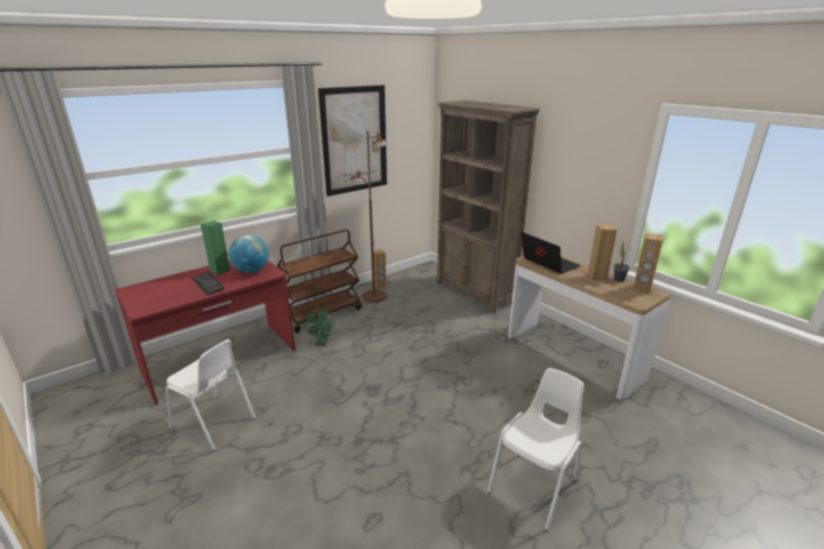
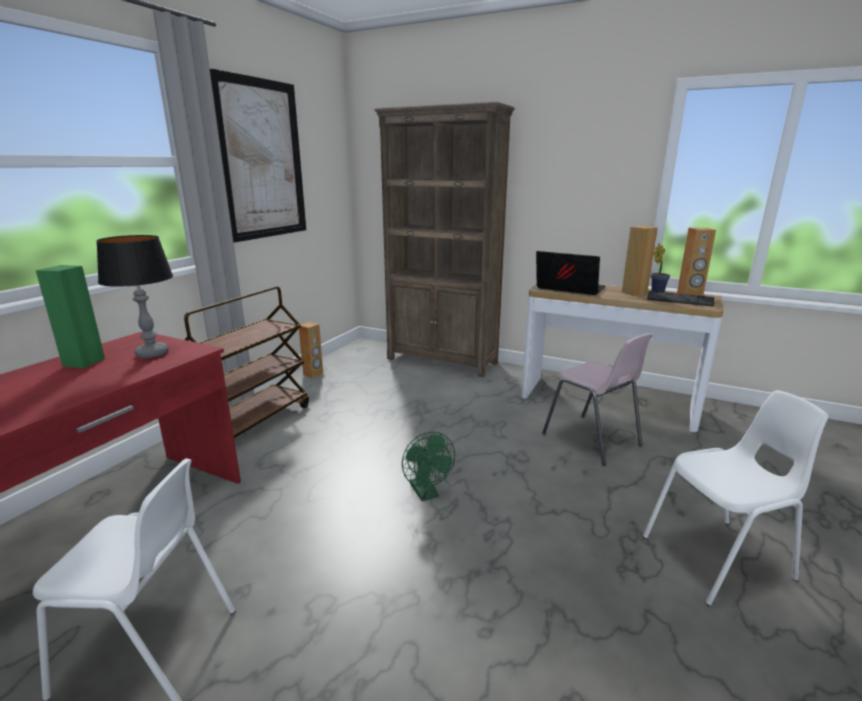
camera: 25 degrees left, 5 degrees down
(208, 284) = (72, 383): keyboard -> keyboard (679, 300)
(252, 271) = (152, 353): globe -> table lamp
(321, 342) = (278, 460): green fan -> green fan (427, 493)
(374, 297) = (316, 388): brown floor lamp -> none
(529, 383) = (592, 440): none -> pink chair
(535, 486) = (719, 559): white chair -> white chair turned 60 degrees clockwise

